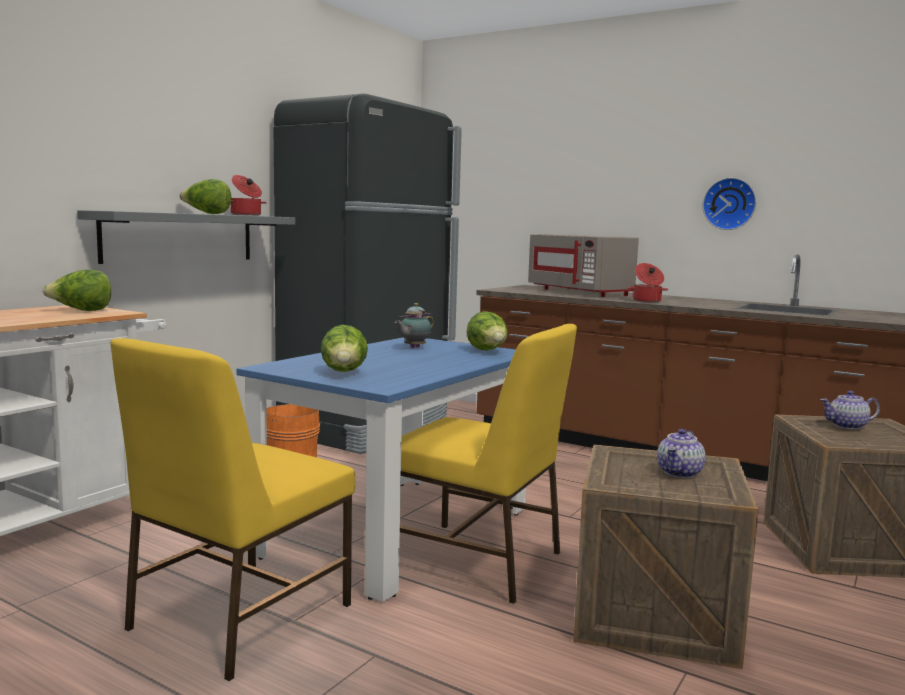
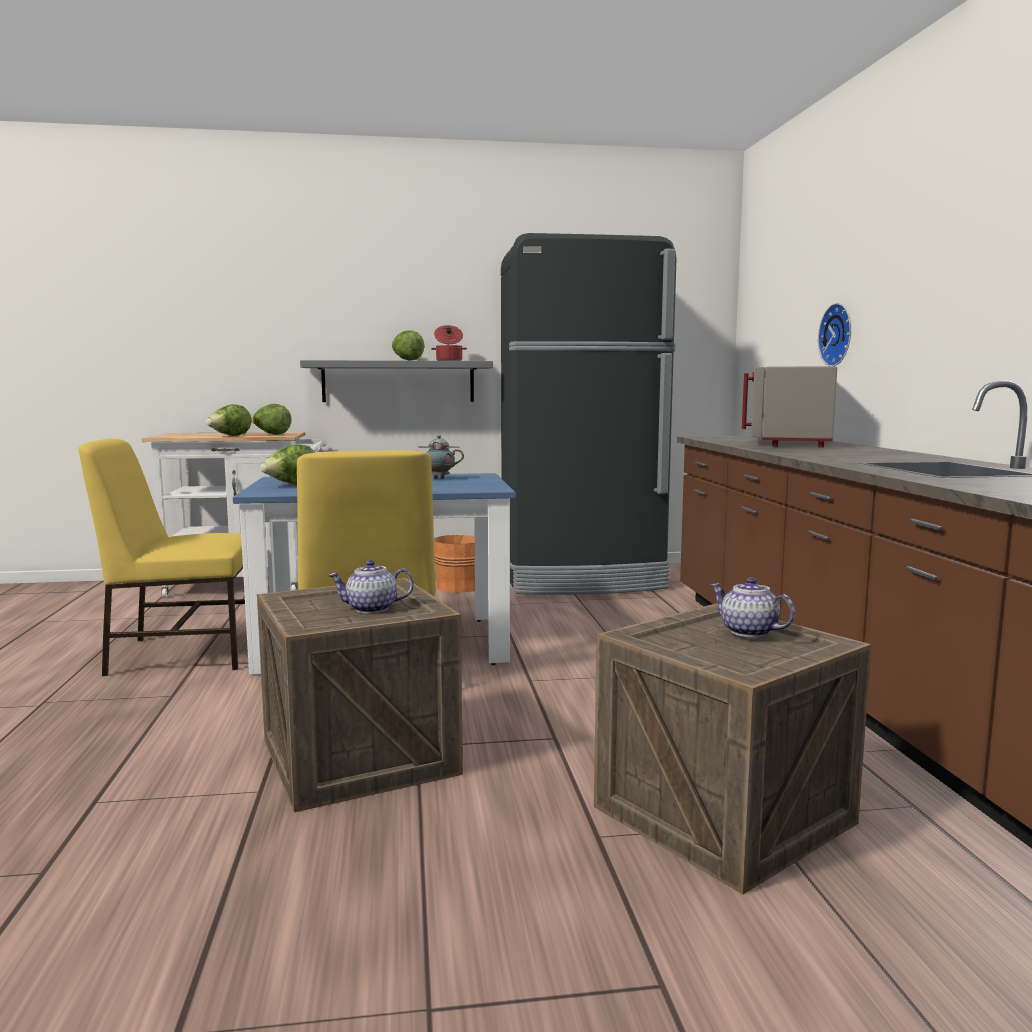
camera: 50 degrees right, 0 degrees up
(488, 351) = (475, 486): lettuce -> lettuce (230, 436)
(646, 301) = (790, 451): cooking pot -> none
(729, 204) = (973, 306): wall clock -> wall clock (839, 335)

